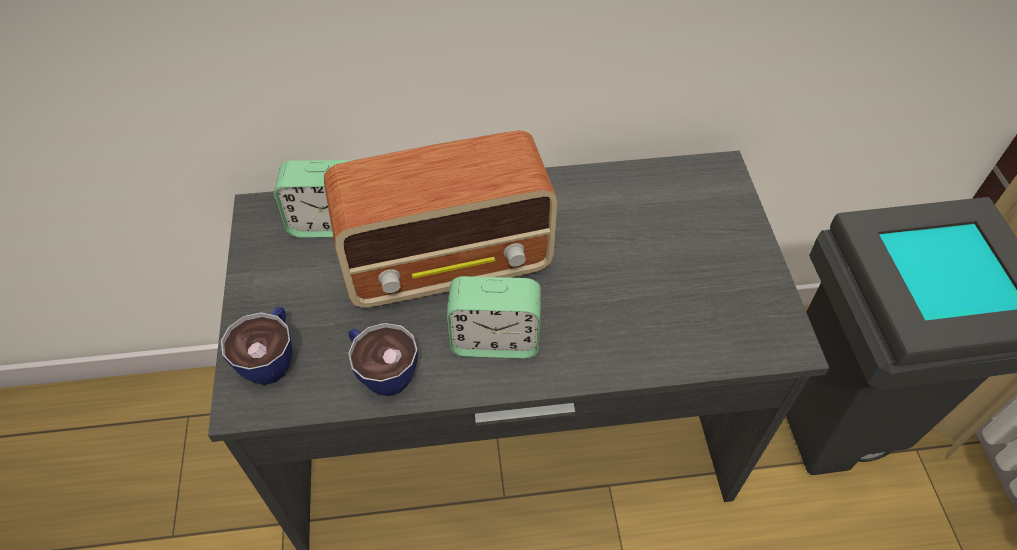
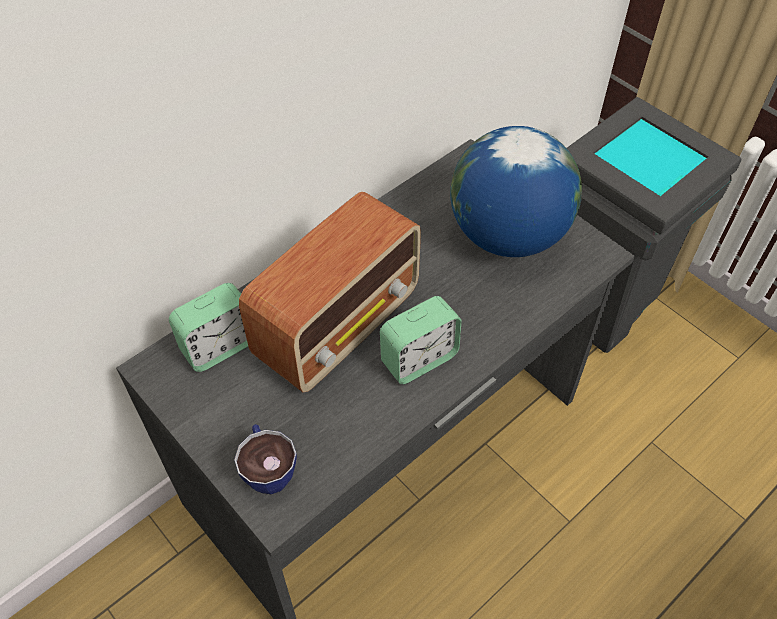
camera: 35 degrees left, 0 degrees up
(382, 371) = (359, 427): cup -> none
(695, 267) = (507, 235): none -> globe

